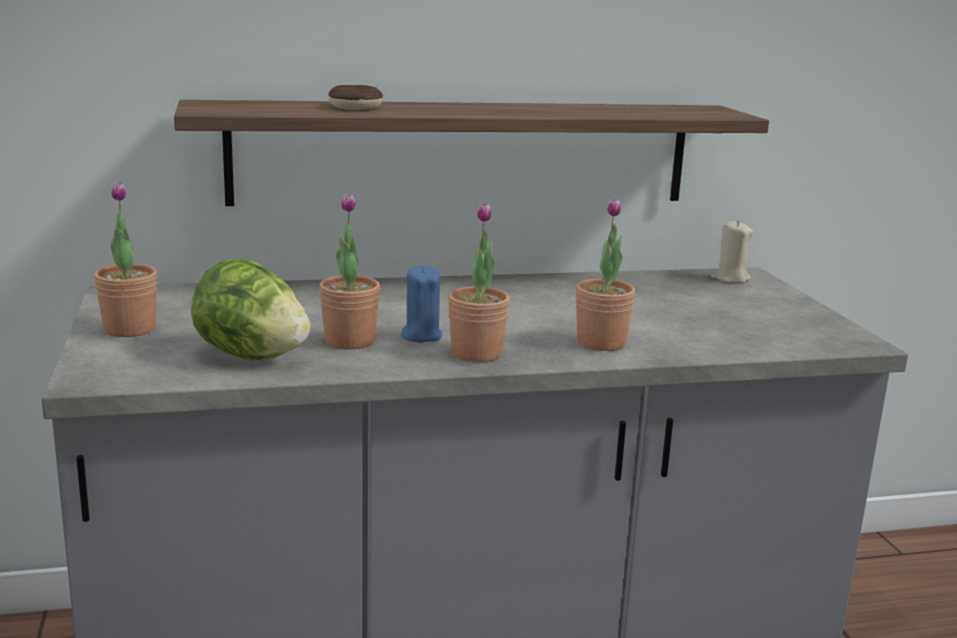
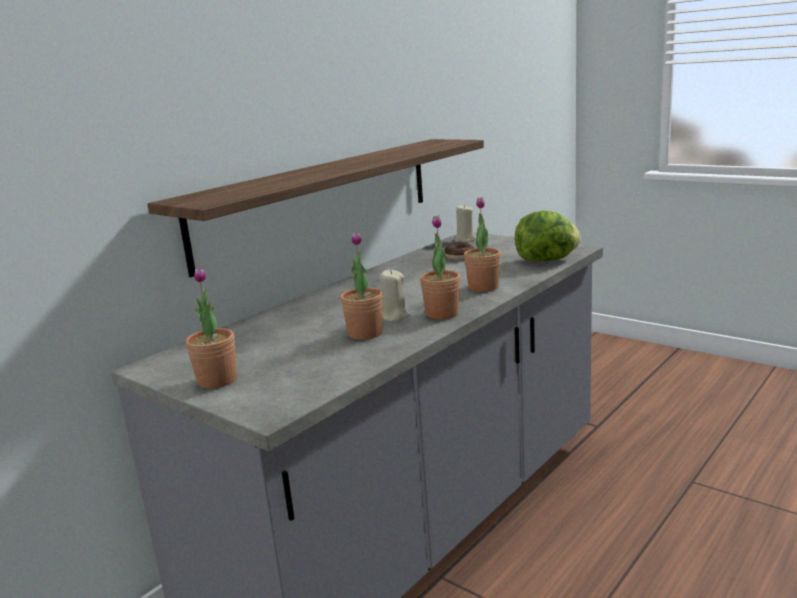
camera: 35 degrees left, 0 degrees up
(251, 356) = (331, 362): lettuce -> lettuce (547, 260)
(355, 107) = (278, 180): donut -> donut (459, 257)
(421, 336) = (394, 316): blue candle -> beige candle

